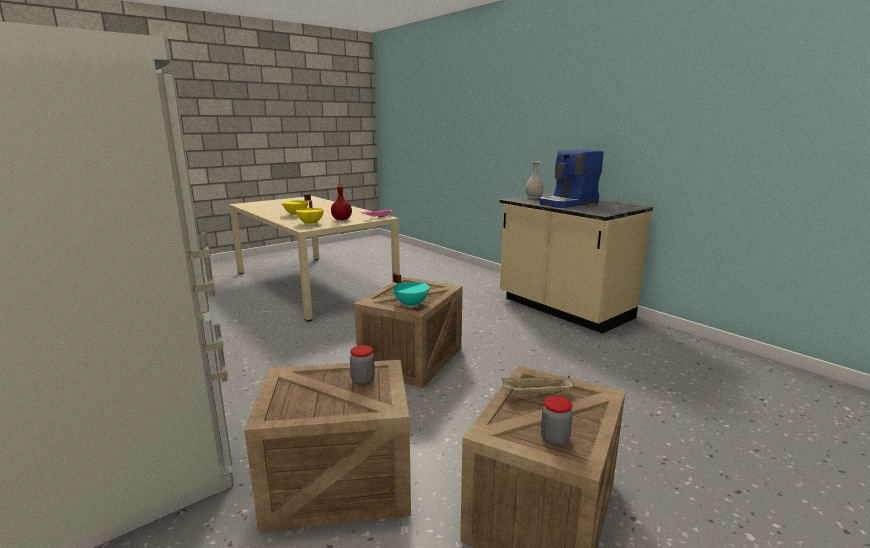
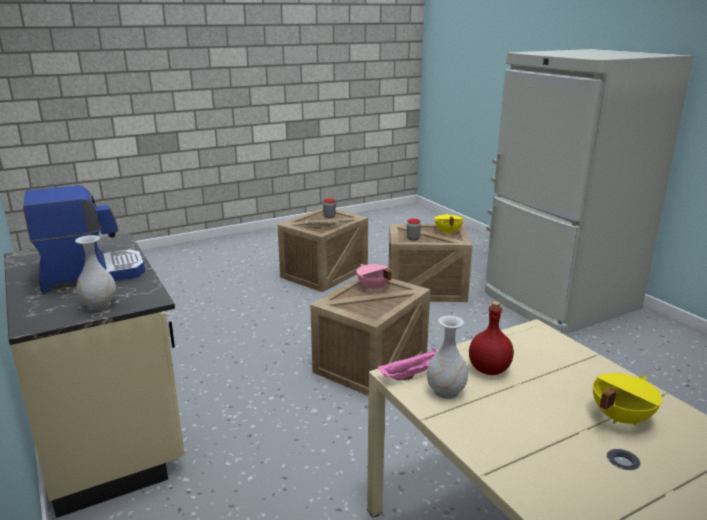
camera: 170 degrees left, 5 degrees up
(311, 223) = (541, 353): yellow cooking pot -> yellow cooking pot (447, 232)
(364, 215) = (446, 391): none -> white vase
(411, 304) = (373, 288): turquoise cooking pot -> pink cooking pot

